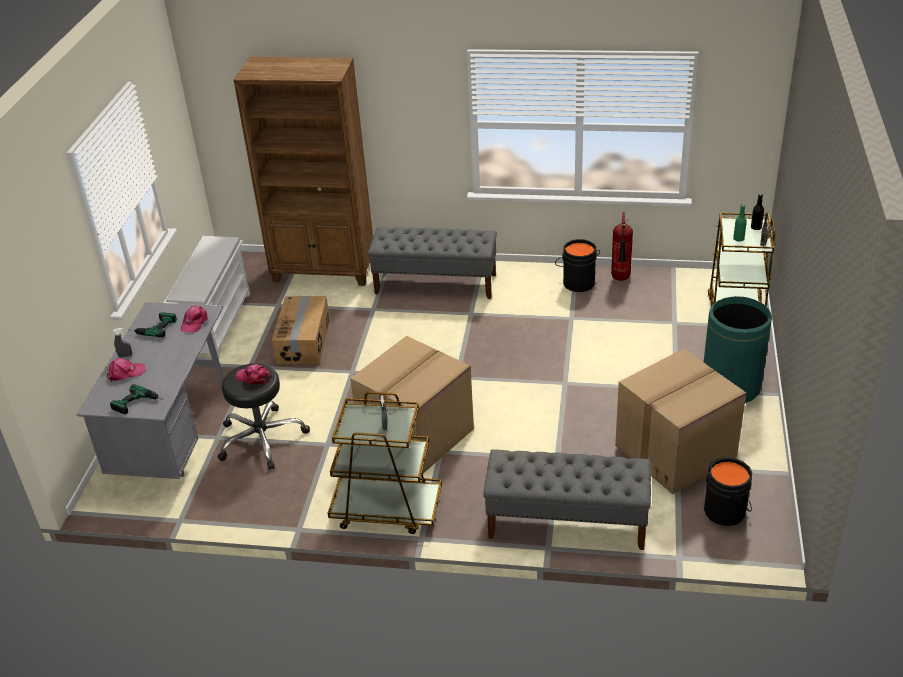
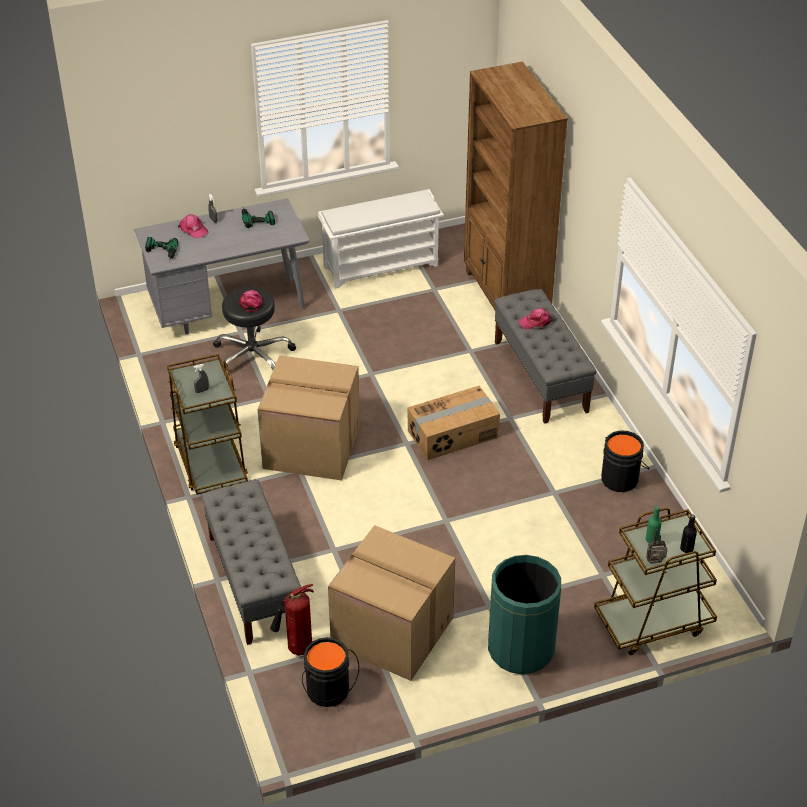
camera: 60 degrees right, 5 degrees up
(194, 322) = (277, 235): pink cap -> pink cap (535, 322)
(304, 341) = (394, 327): cardboard box -> cardboard box (453, 434)
(621, 279) = (651, 510): fire extinguisher -> fire extinguisher (297, 650)

